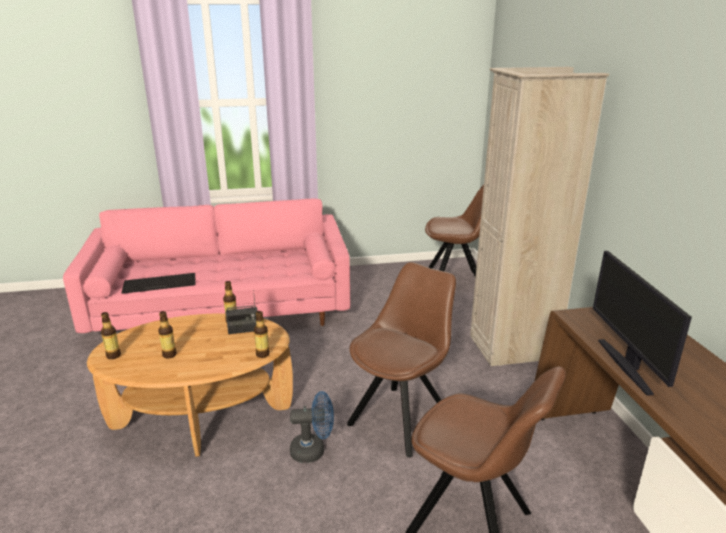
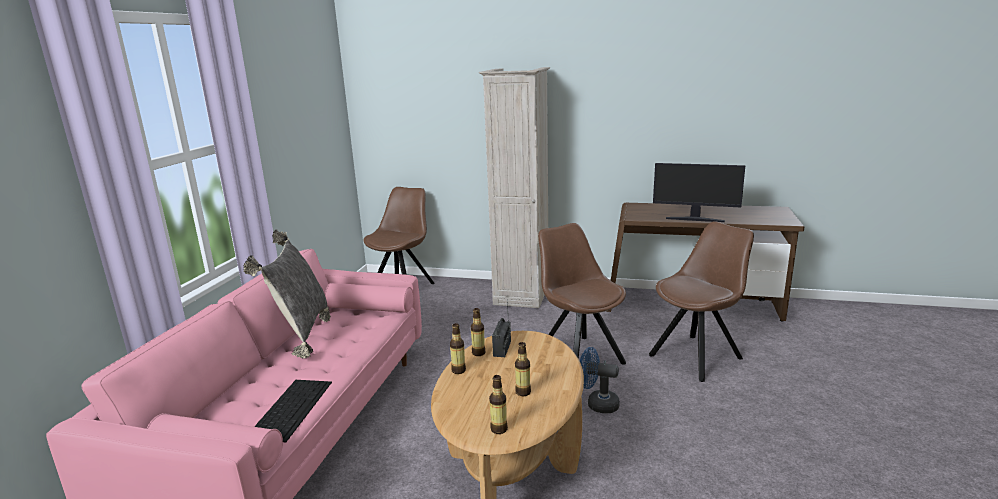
camera: 65 degrees left, 5 degrees down
(252, 257) = (300, 340): none -> pillow
(262, 354) = (556, 344): bottle -> bottle (458, 370)
(313, 450) = (597, 404): blue fan -> blue fan turned 90 degrees counterclockwise

